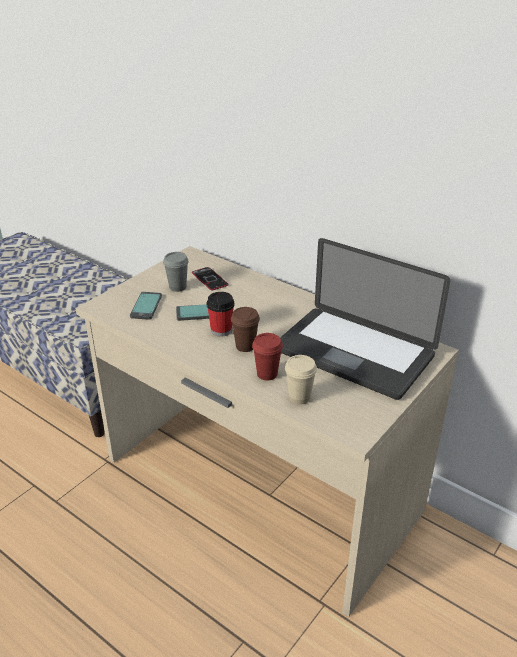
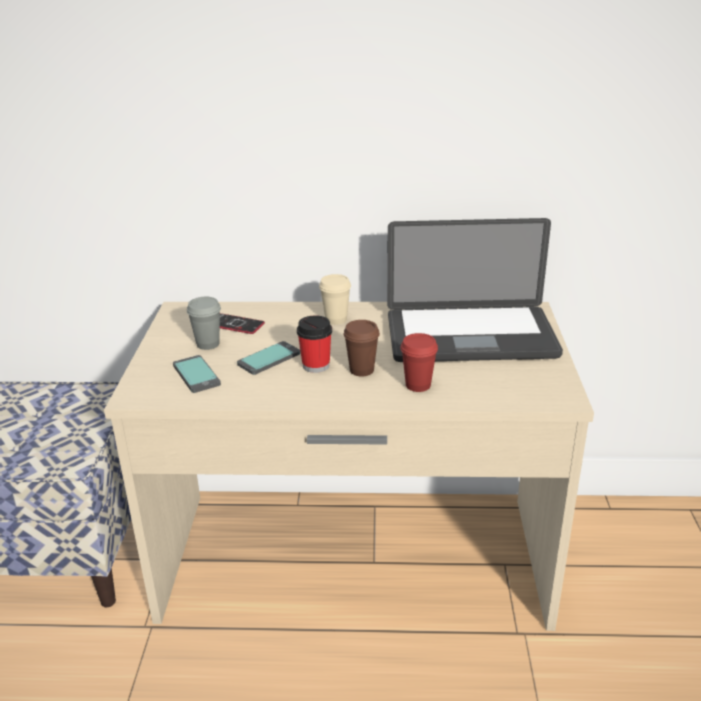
camera: 35 degrees left, 5 degrees down
(299, 397) = (476, 392): beige cup -> beige cup (336, 319)

